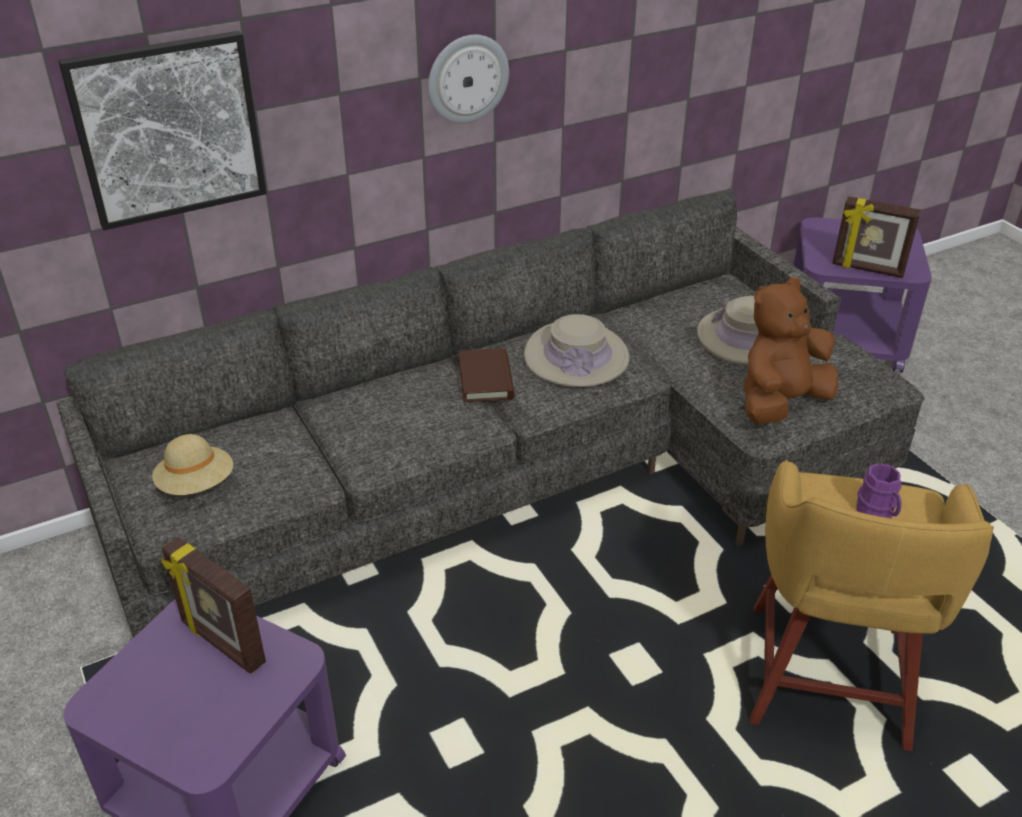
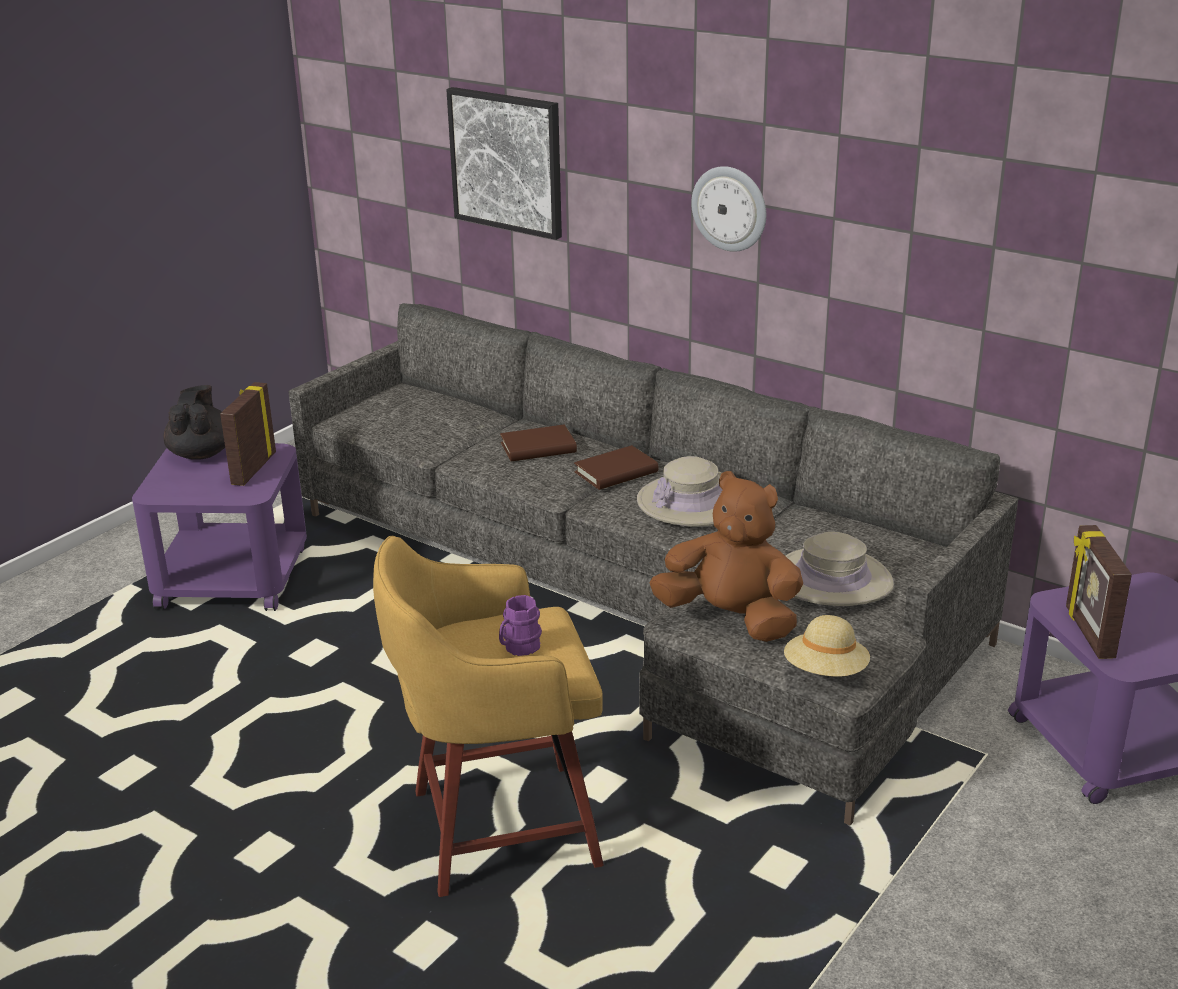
camera: 65 degrees right, 10 degrees down
(124, 686) = (202, 453): none -> black teapot
(196, 485) = (390, 411): beige hat -> beige hat (825, 672)
(394, 408) = (538, 448): none -> brown book

